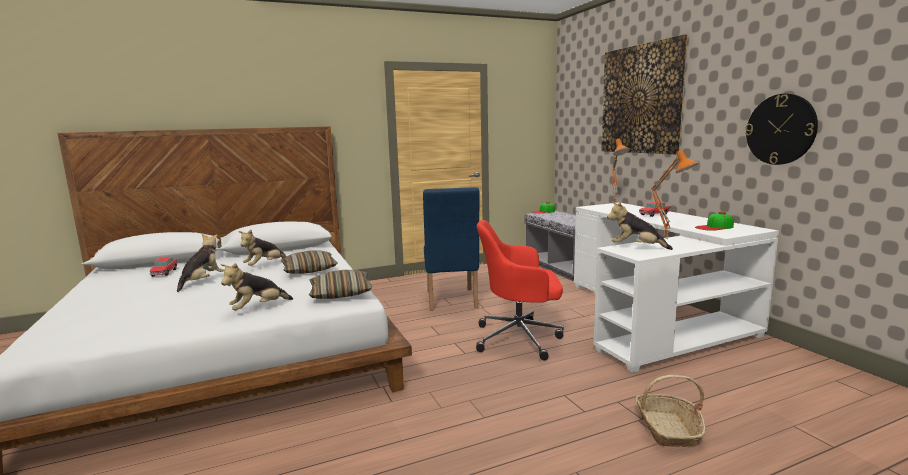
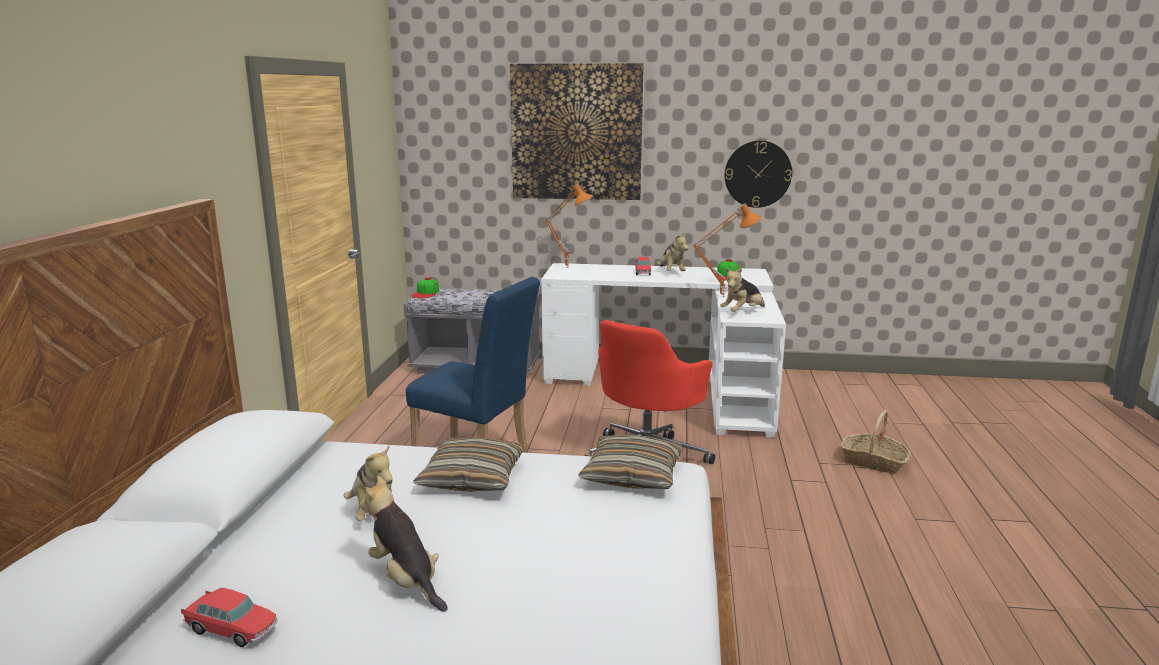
camera: 60 degrees left, 5 degrees up
(258, 308) = (636, 541): plush toy -> plush toy (671, 272)

